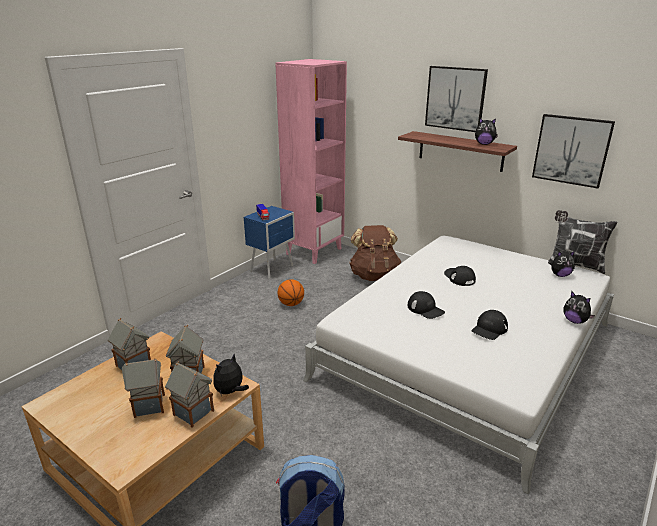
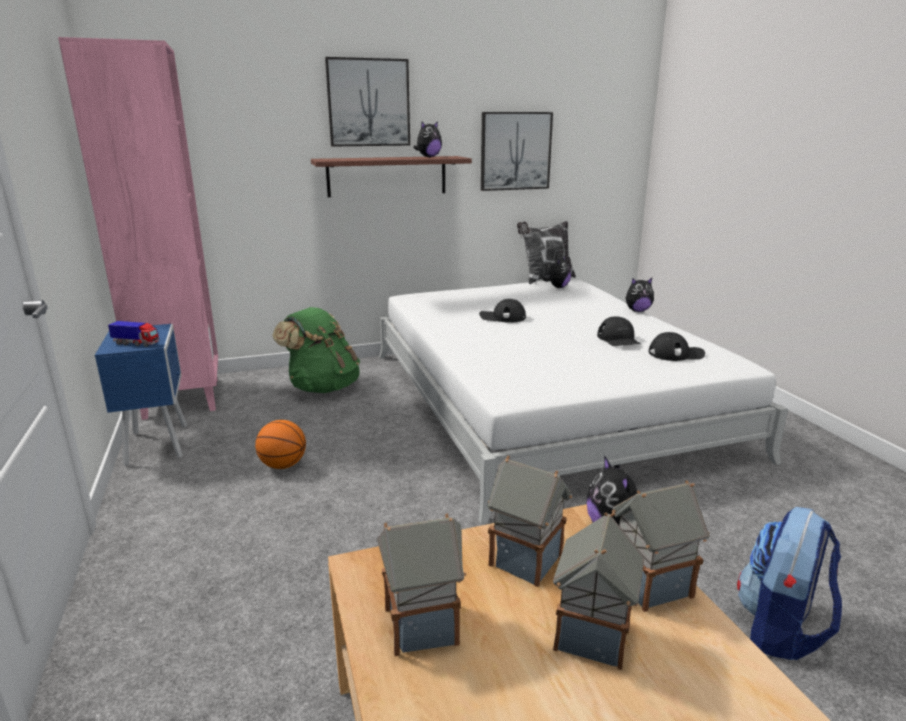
camera: 55 degrees left, 5 degrees down
(374, 276) = (323, 387): brown backpack -> green backpack
(425, 309) = (546, 349): black cap -> black cap (676, 354)

